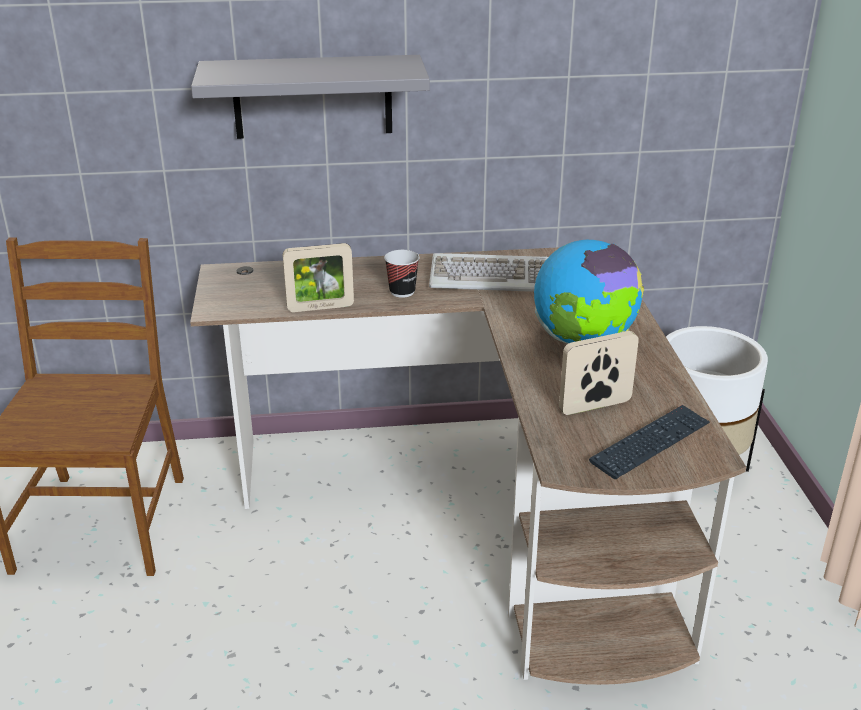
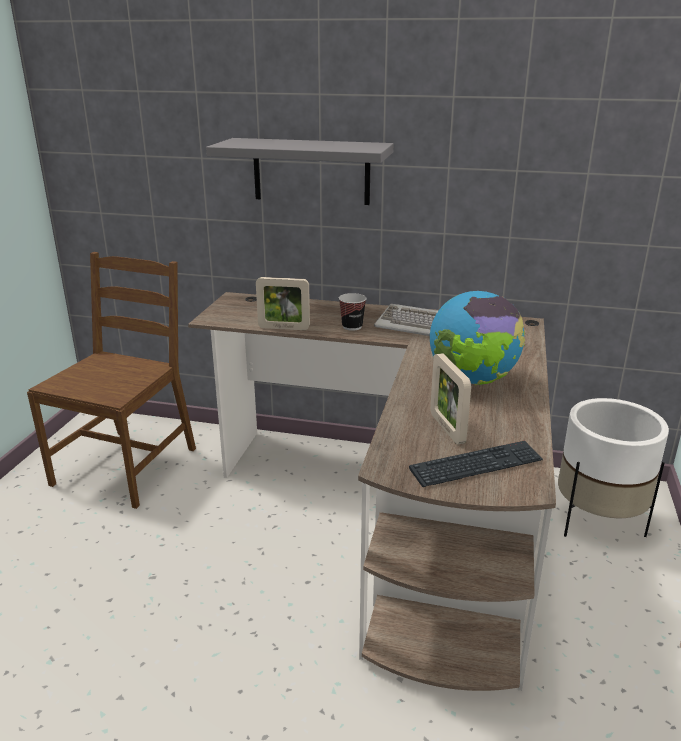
camera: 20 degrees right, 5 degrees down
(595, 406) = (447, 428): picture frame -> picture frame turned 105 degrees counterclockwise

